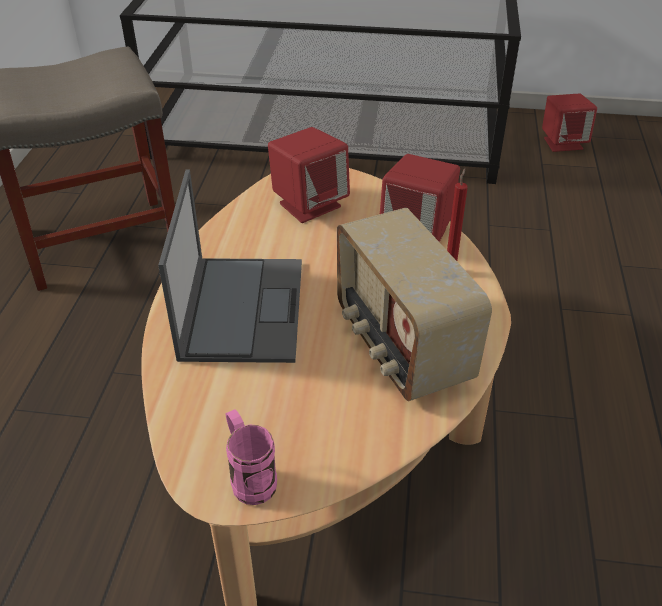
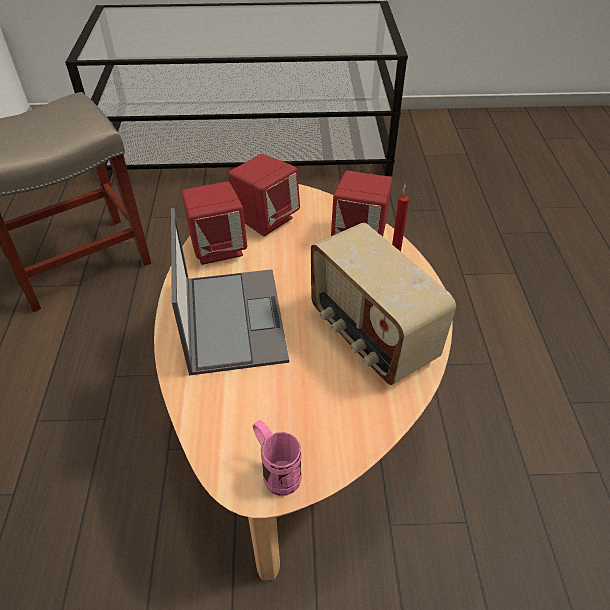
camera: 10 degrees left, 5 degrees up
(563, 143) = (436, 136): red speaker -> red speaker (218, 248)

